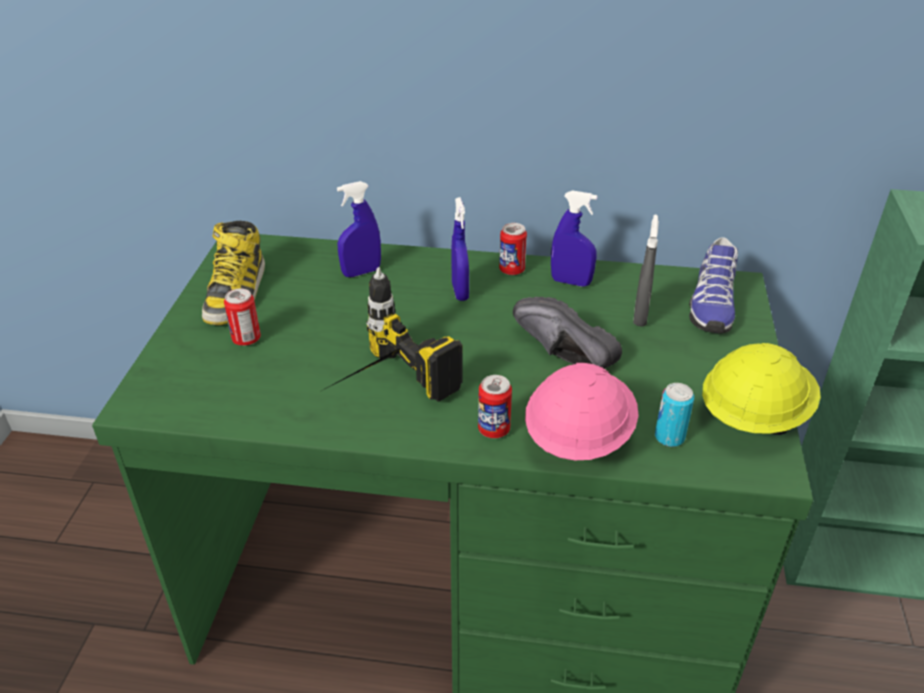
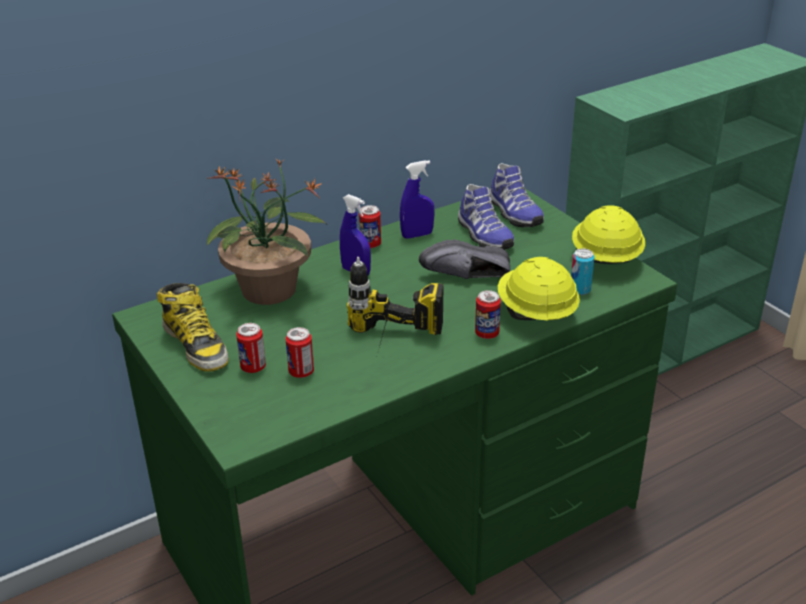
camera: 40 degrees left, 5 degrees down
(275, 367) = (301, 372): none -> can
(361, 272) = (270, 291): blue spray bottle -> potted plant
(577, 437) = (536, 314): pink hard hat -> yellow hard hat
(640, 316) = (483, 236): grey spray bottle -> shoe

